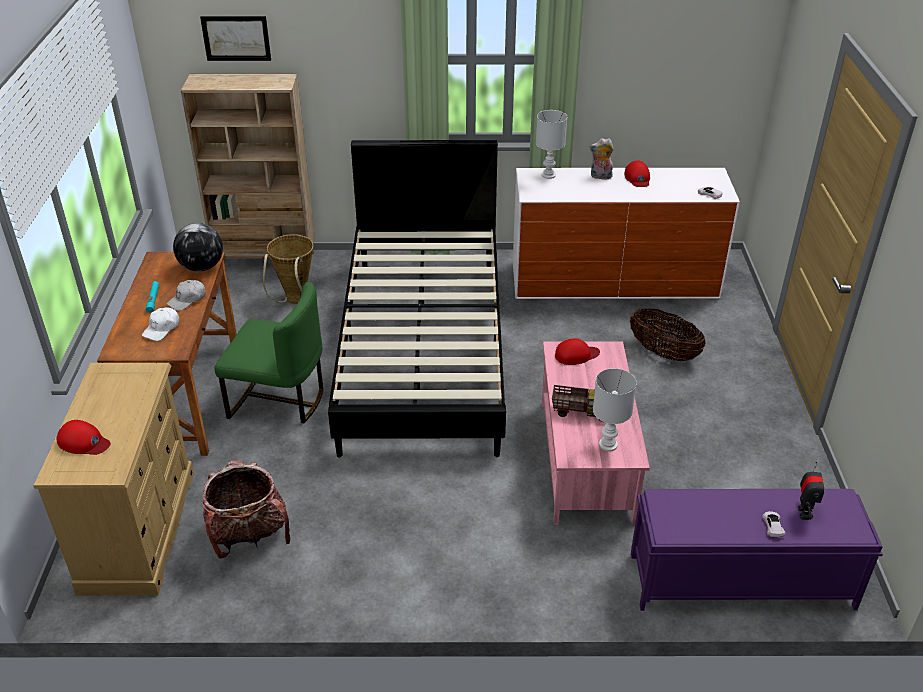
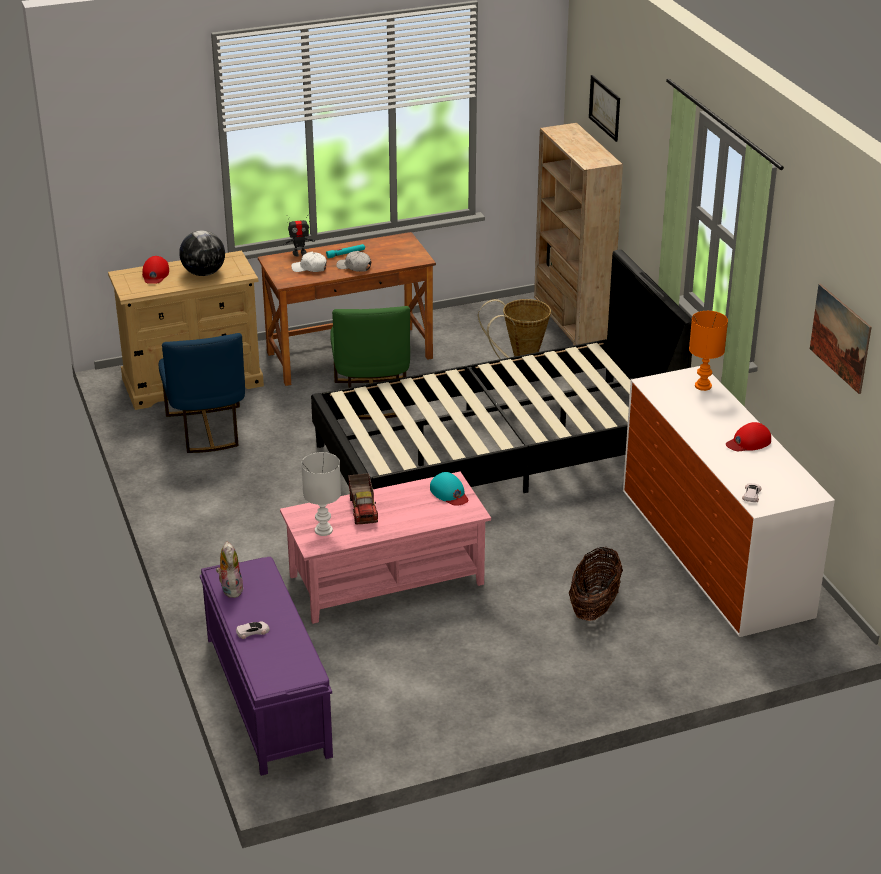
camera: 70 degrees right, 5 degrees down
(201, 267) = (404, 259): globe -> globe (203, 273)
(249, 536) = (207, 430): backpack -> blue chair
(549, 175) = (703, 386): white table lamp -> orange table lamp
(576, 355) = (449, 493): red cap -> turquoise cap
(600, 177) = (729, 418): plush toy -> plush toy (230, 589)
(675, 59) = (840, 338): none -> picture
(804, 513) = (279, 650): toy robot -> toy robot (299, 253)

